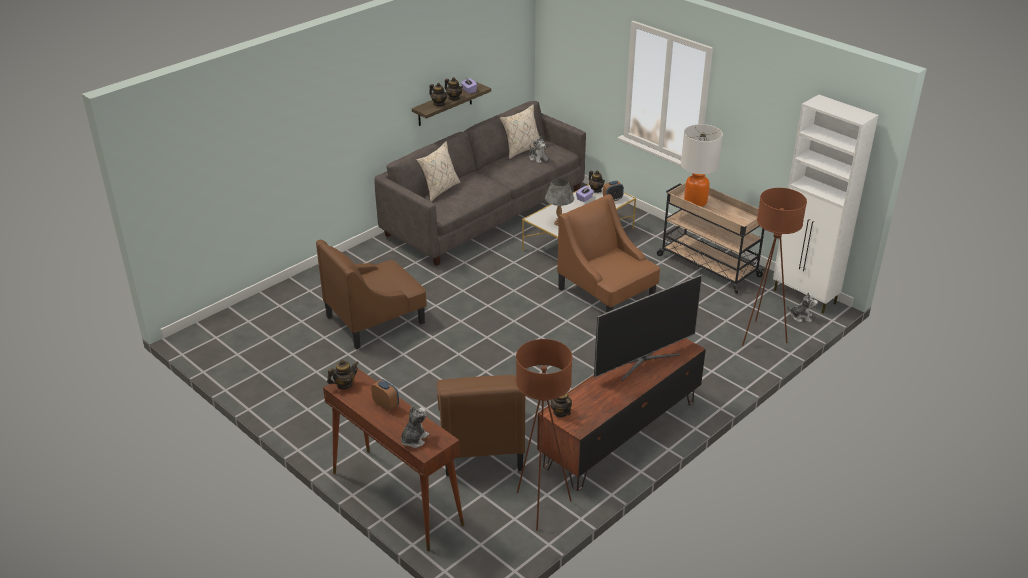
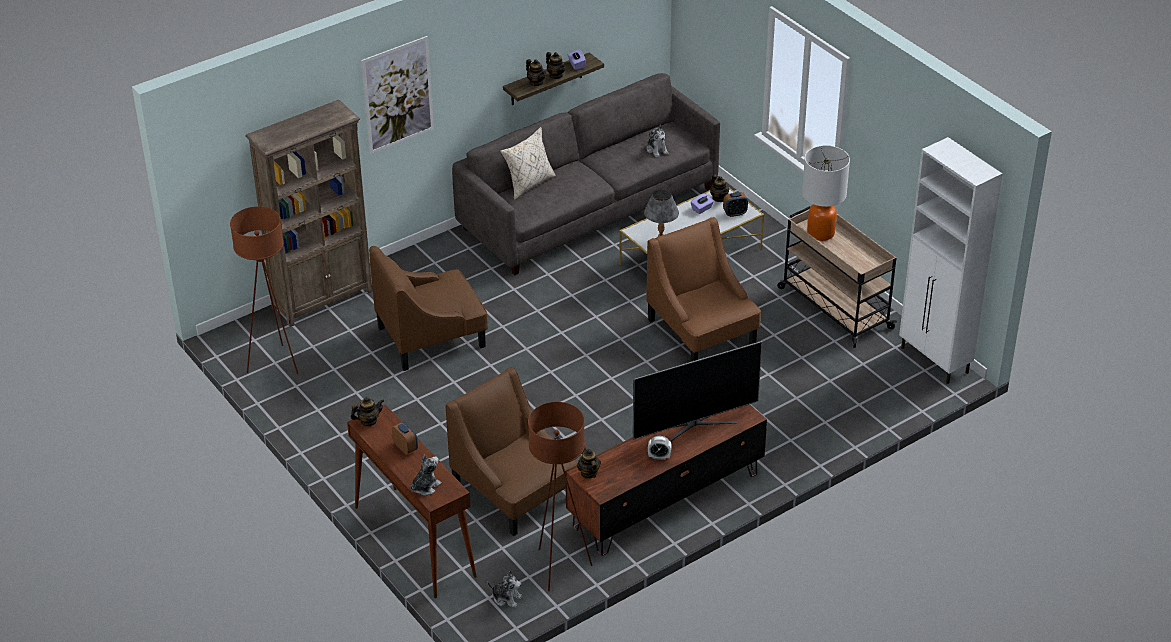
camera: 10 degrees right, 5 degrees up
(273, 299) = (323, 299): none -> brown bookcase
(327, 112) = (398, 95): none -> picture
(480, 442) = (514, 491): brown armchair -> brown armchair turned 135 degrees clockwise
(521, 149) = (640, 135): beige pillow -> none
(621, 391) = (659, 457): none -> alarm clock
(760, 336) = (862, 404): brown floor lamp -> brown floor lamp (275, 364)
(801, 317) = (919, 385): plush toy -> plush toy (506, 598)

